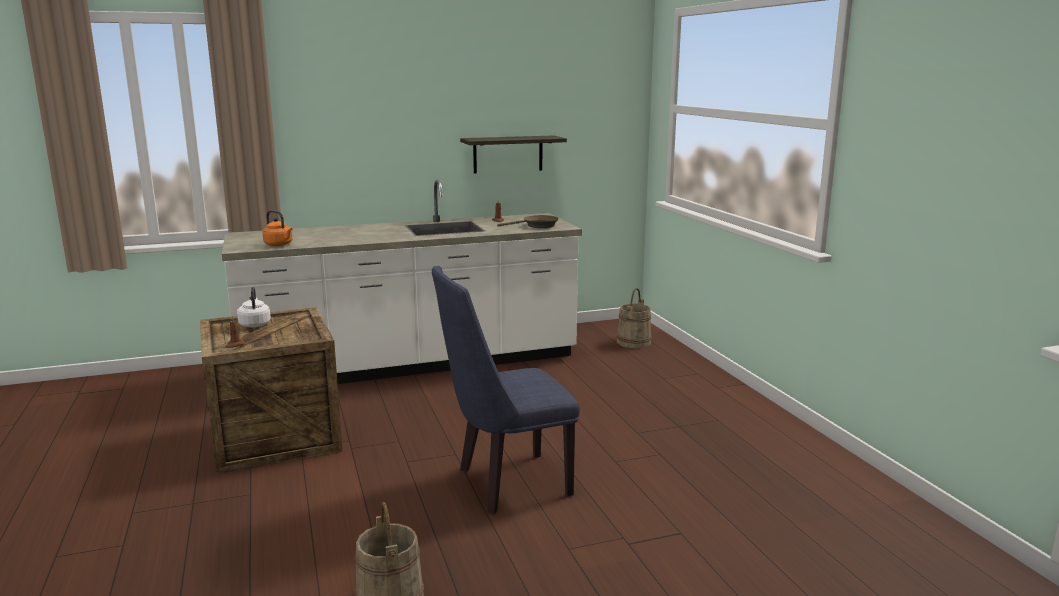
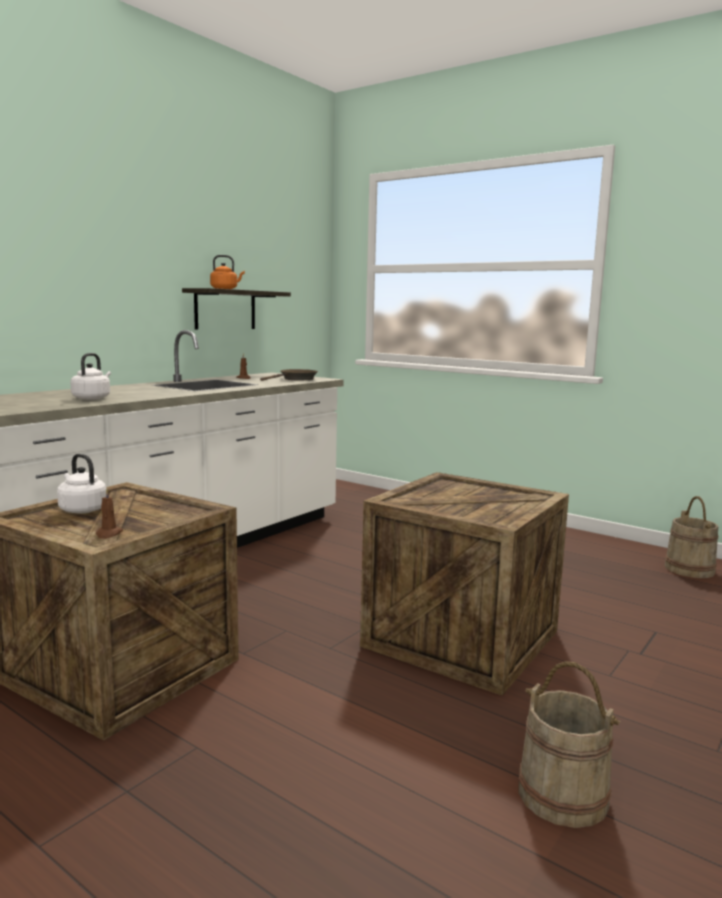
camera: 35 degrees left, 5 degrees down
(279, 245) = (43, 405): orange kettle -> orange kettle (225, 289)
(326, 239) = (92, 398): none -> white kettle
(504, 484) = (460, 638): blue chair -> crate
(633, 342) = (359, 497): beige bucket -> beige bucket (689, 569)

